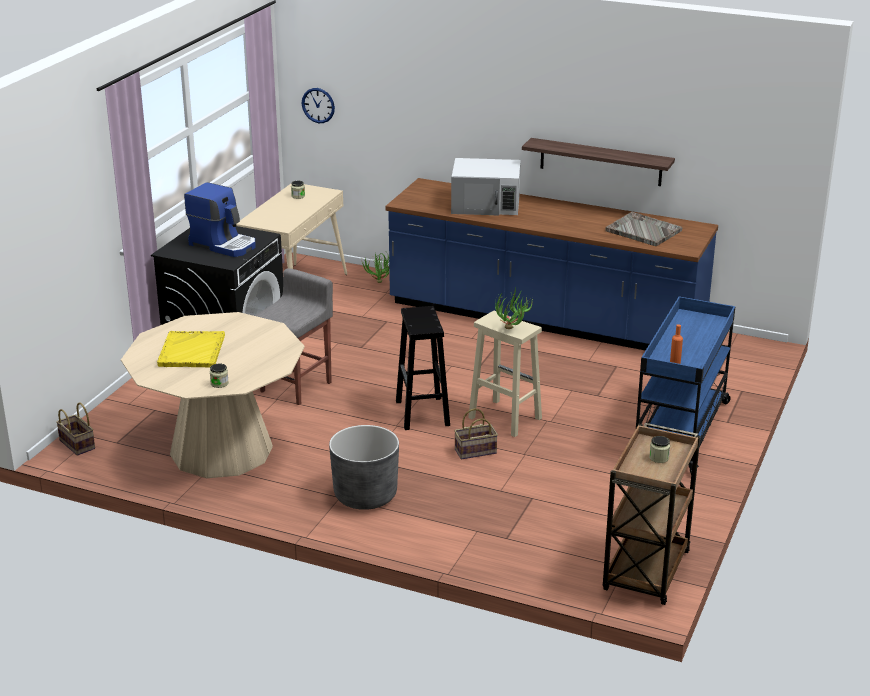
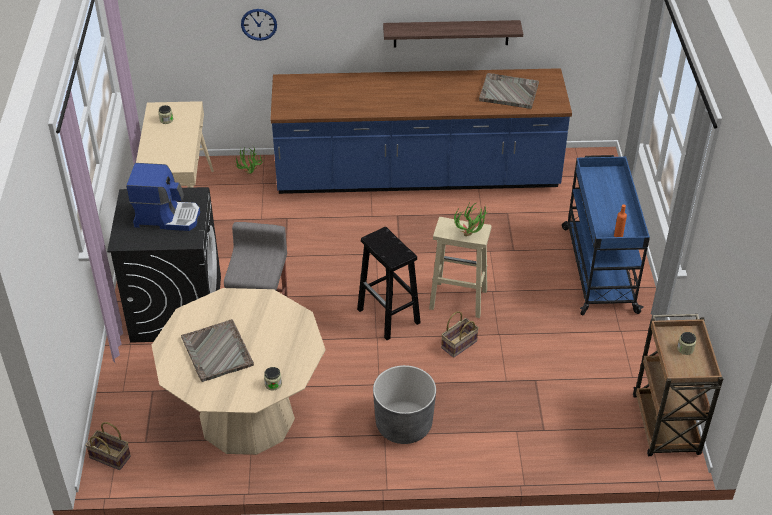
camera: 25 degrees left, 15 degrees up
(191, 351) = (217, 352): yellow tray -> grey tray
(318, 105) = (159, 25): wall clock -> wall clock (259, 24)
(486, 204) = (357, 94): white microwave -> none

